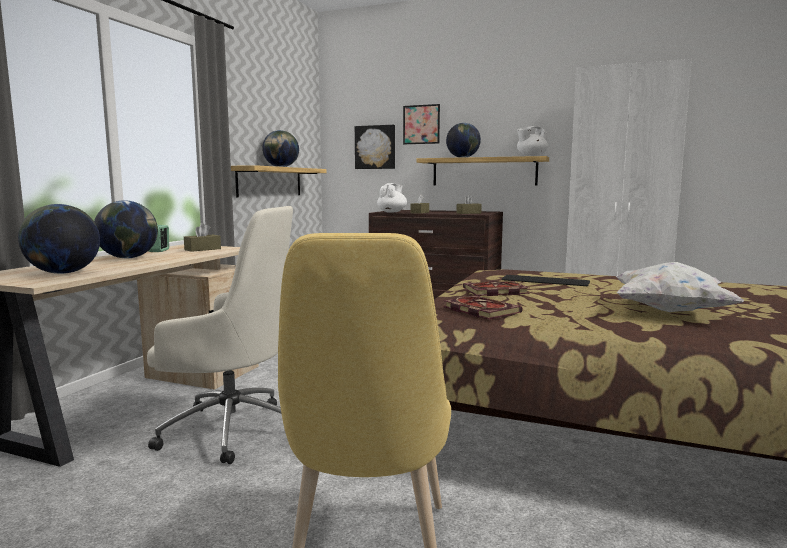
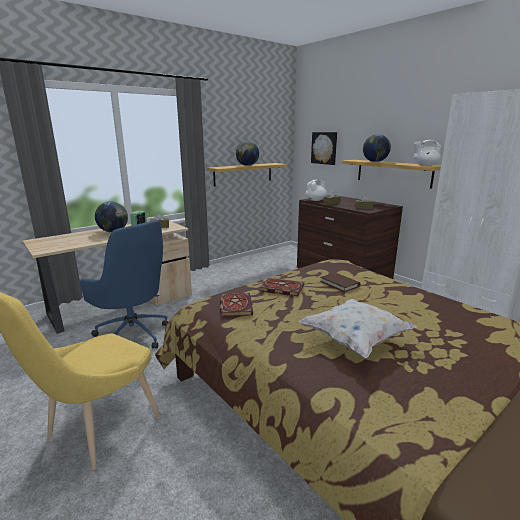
camera: 30 degrees right, 10 degrees up
(63, 273) = (64, 243): globe -> none
(232, 431) = (133, 335): beige office chair -> blue office chair
(421, 124) = (354, 132): picture -> none
(546, 281) = (339, 284): keyboard -> brown book

